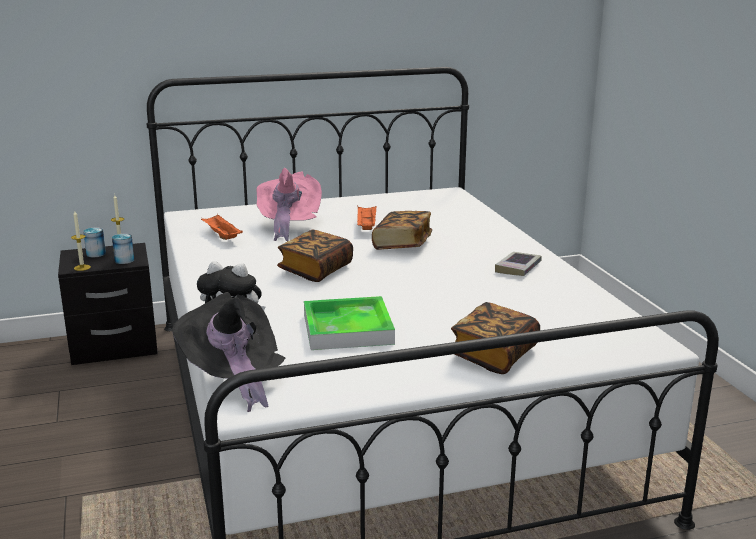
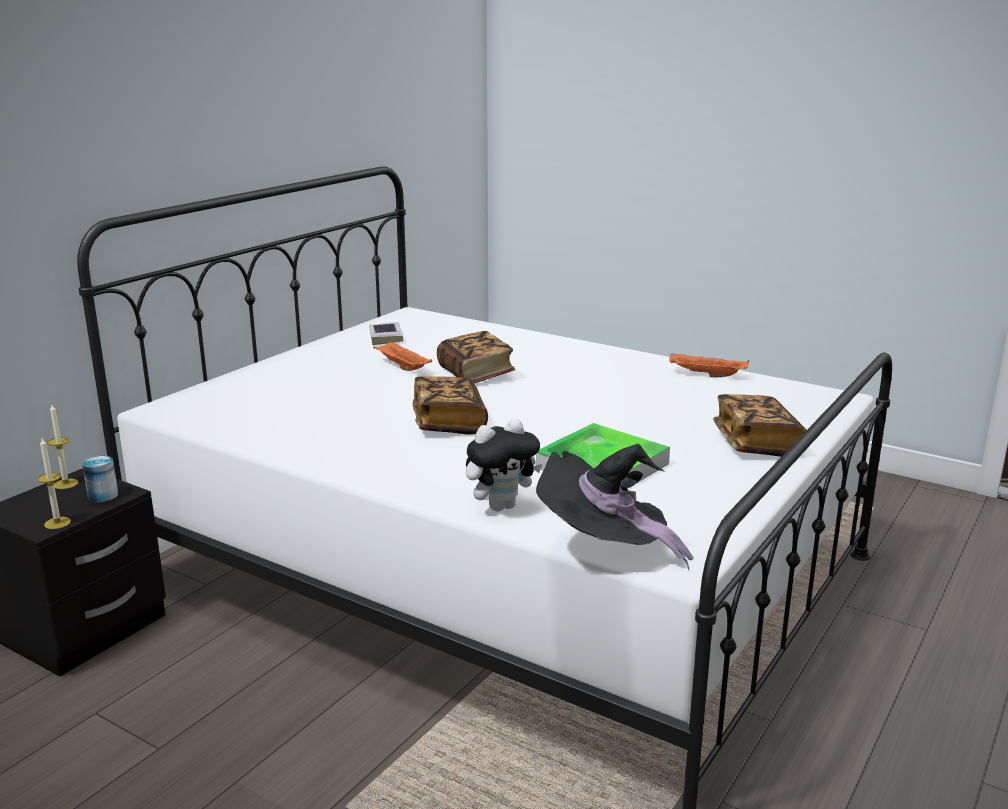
camera: 40 degrees left, 0 degrees up
(96, 254) = (41, 501): can -> none
(221, 236) = (262, 420): orange tray -> orange tray (706, 375)
(288, 225) = (315, 388): pink hat -> none
(518, 268) = (619, 367): book -> book (386, 337)

